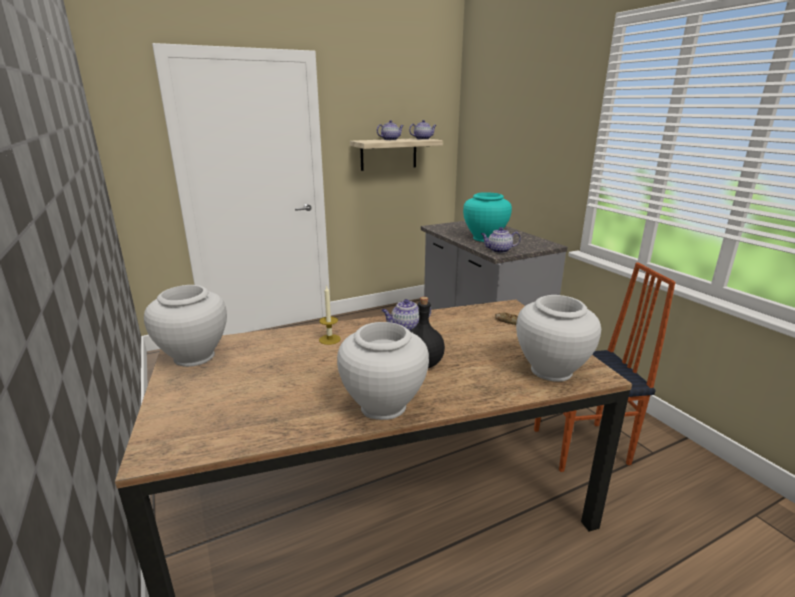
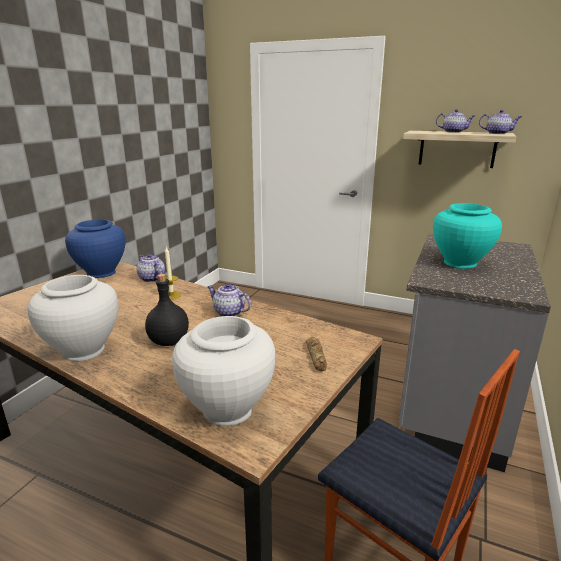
camera: 50 degrees right, 0 degrees up
(194, 357) = (101, 273): white vase -> blue vase
(499, 251) = (436, 279): teapot -> teapot (151, 278)

